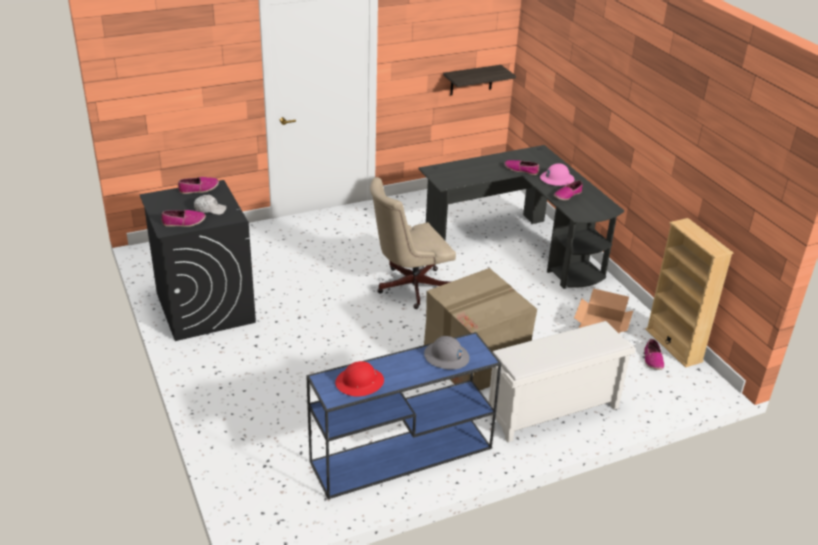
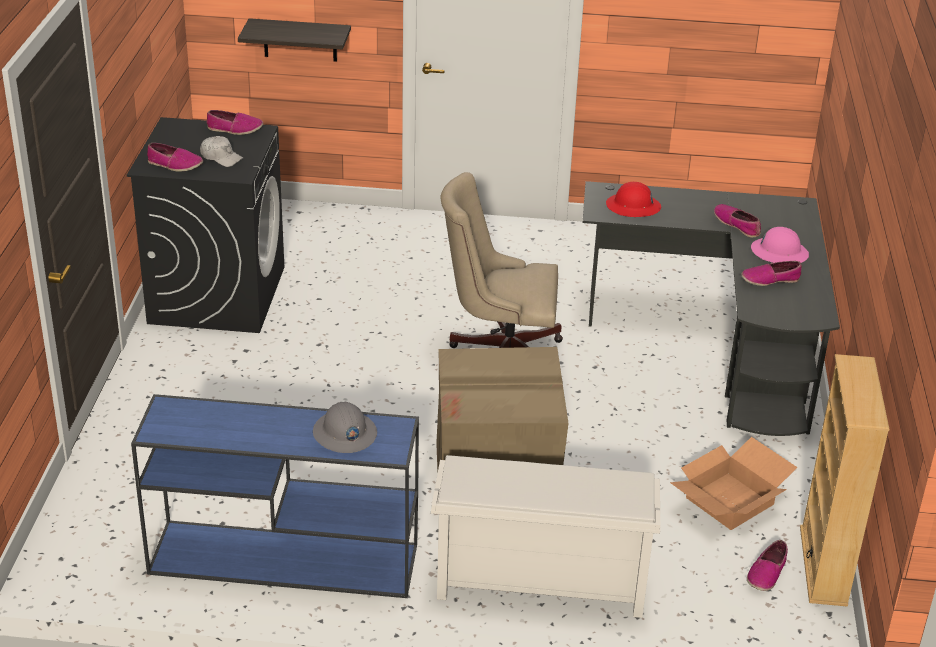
camera: 30 degrees right, 0 degrees up
(359, 383) = (204, 425): red hard hat -> red hard hat (633, 207)
(471, 80) = (746, 71): shelf -> shelf (300, 40)

